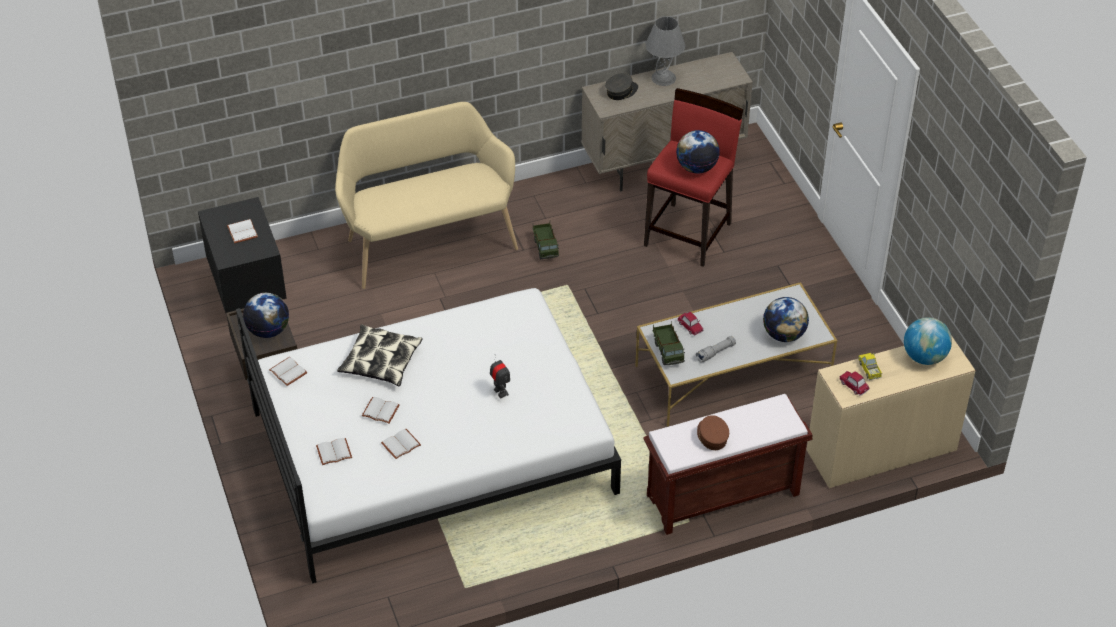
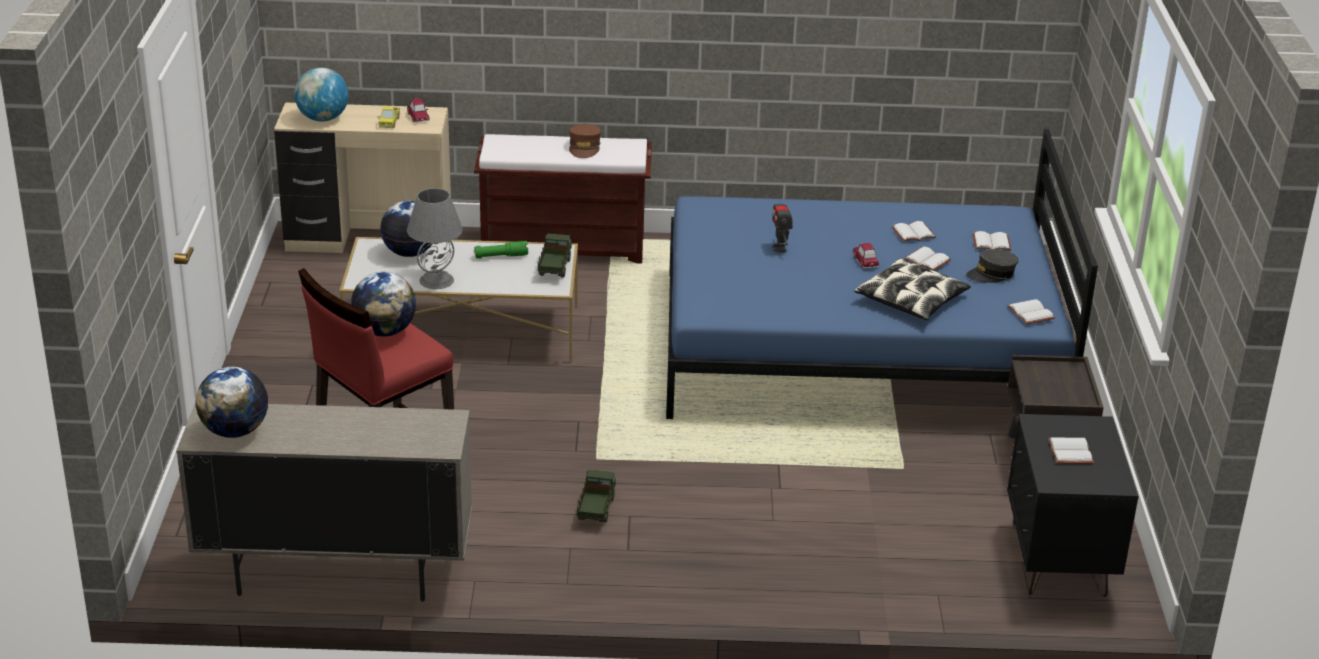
camera: 160 degrees left, 15 degrees down
(268, 330) = (1046, 381): globe -> globe (234, 431)
(428, 241) = (764, 562): beige bench -> none
(431, 450) = (859, 347): white bed -> blue bed
(621, 91) = (405, 436): grey cap -> grey cap (992, 274)
(663, 78) = (322, 438): grey table lamp -> grey table lamp (436, 280)
(690, 326) = (509, 282): toy car -> toy car (865, 261)
(715, 352) = (501, 256): grey flashlight -> green flashlight

